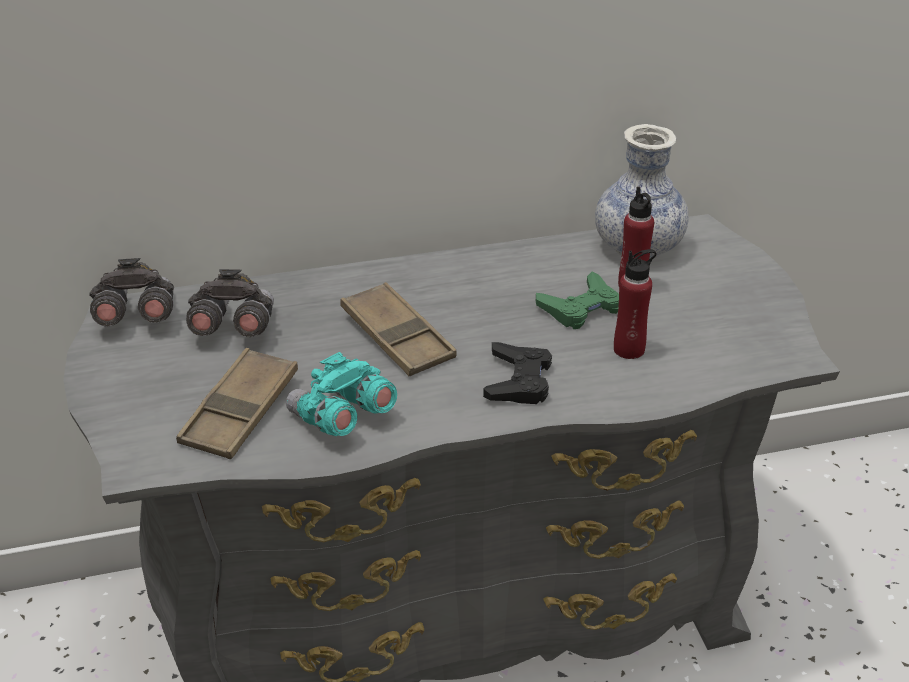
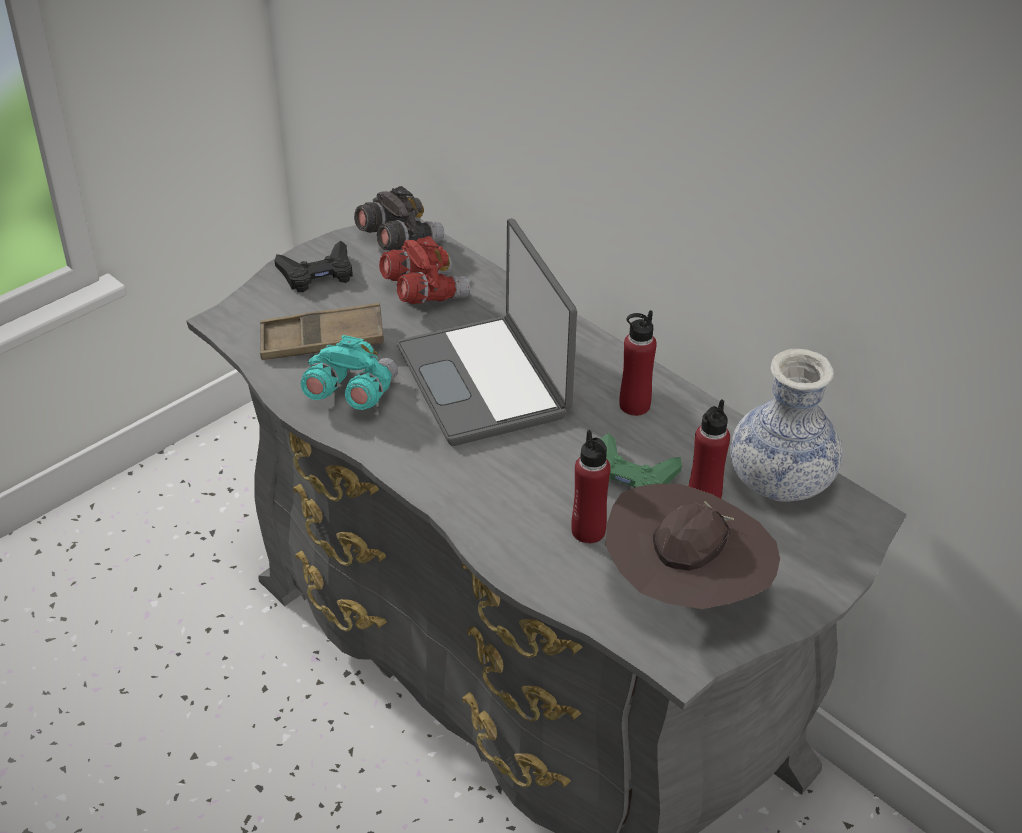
camera: 60 degrees right, 5 degrees up
(233, 329) = (424, 292): grey binoculars -> red binoculars
(397, 337) = (486, 381): brown tray -> laptop
(498, 276) = (634, 405): none -> red bottle
(518, 381) = (480, 475): black game controller -> black game controller (317, 274)
(726, 329) = (684, 591): none -> brown hat

